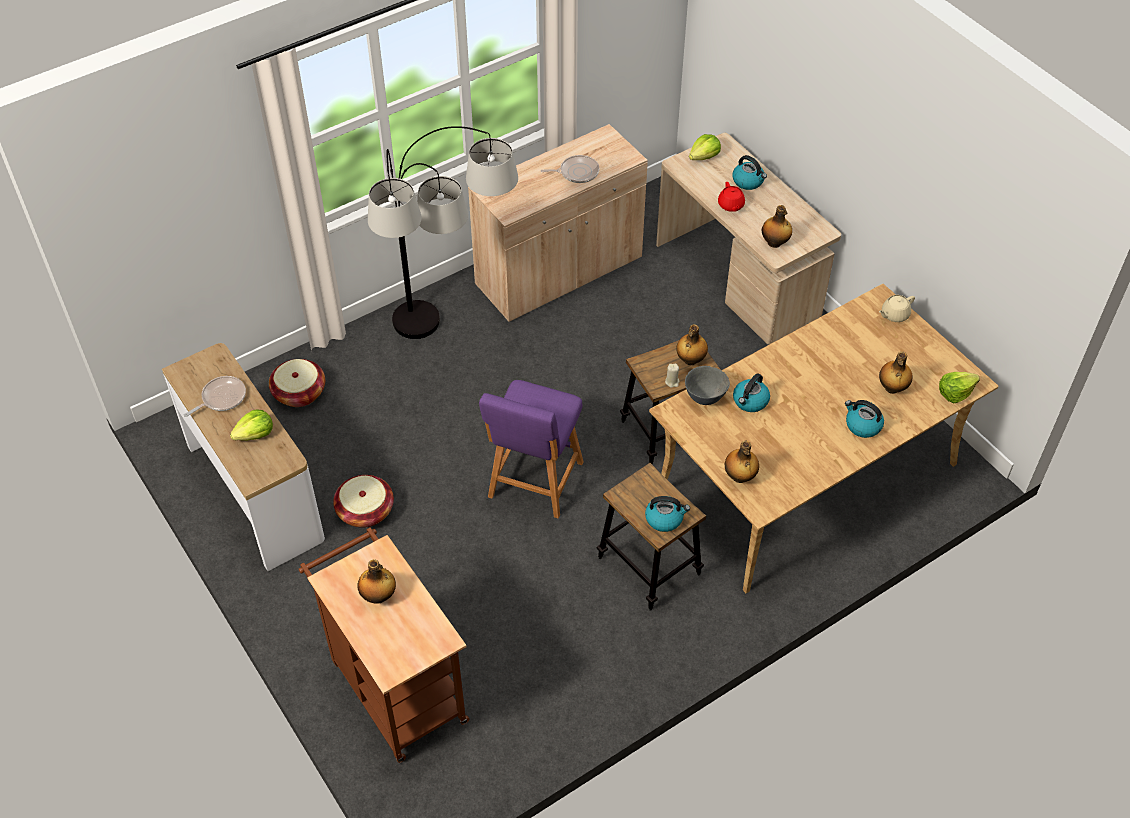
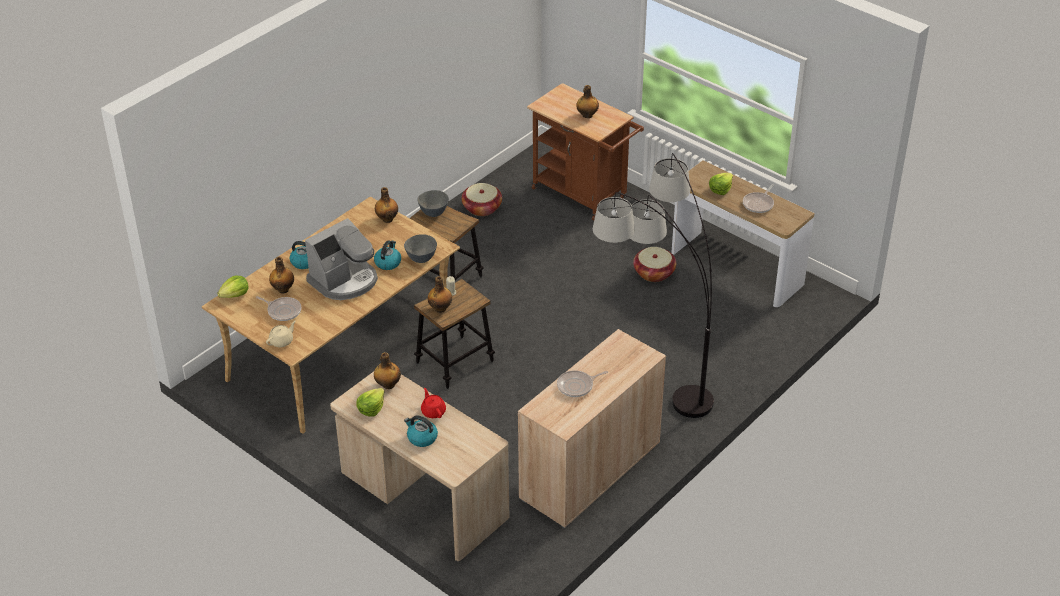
camera: 165 degrees right, 10 degrees down
(299, 393) = (750, 334): basket -> basket (482, 208)
(534, 483) = (543, 310): purple stool -> none
(664, 519) = (433, 213): kettle -> grey bowl
(704, 156) = (469, 455): lettuce -> lettuce (371, 408)
(811, 384) = (344, 281): none -> coffee machine
(892, 356) = (283, 311): none -> frying pan

